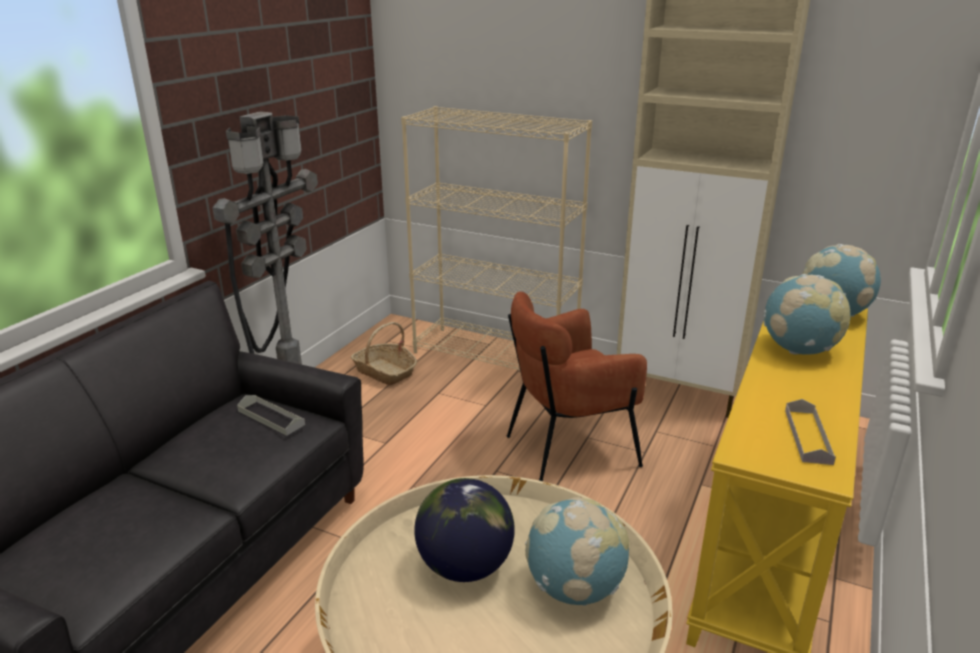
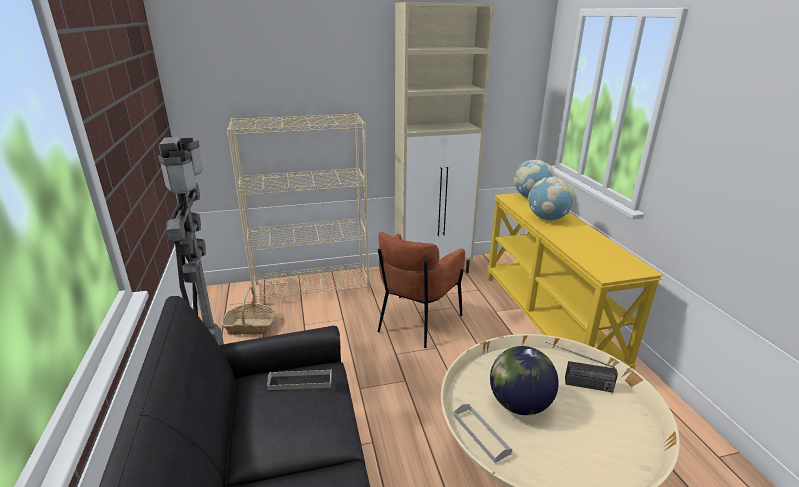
camera: 40 degrees left, 0 degrees up
(575, 589) = (575, 383): globe -> radio
(808, 436) = (611, 255): grey tray -> grey tray (481, 434)

